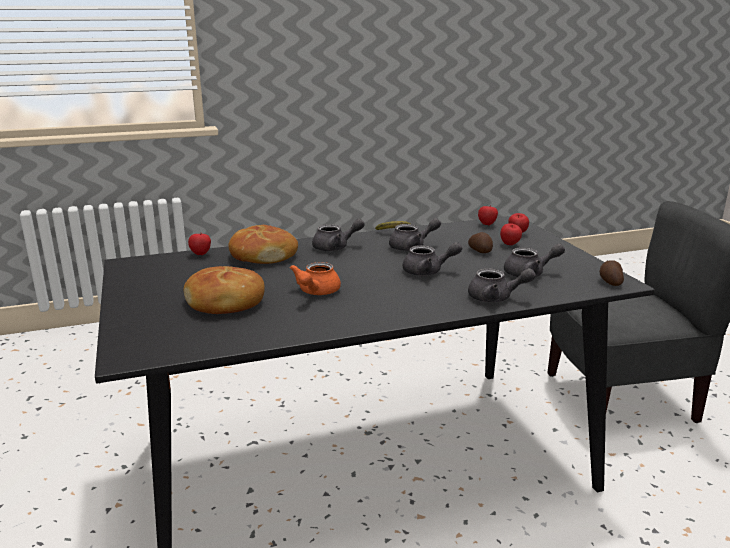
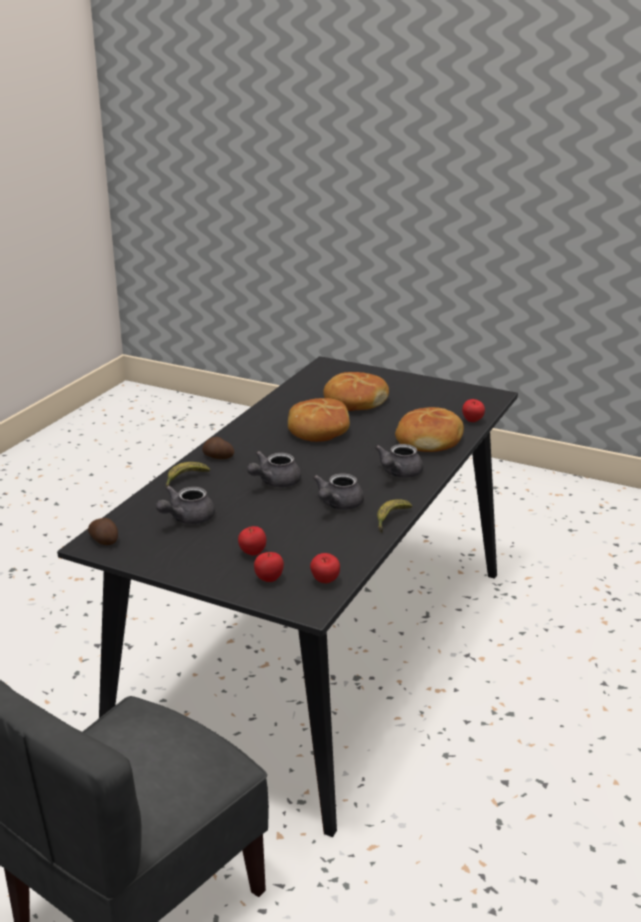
camera: 135 degrees right, 5 degrees up
(316, 292) = (318, 430): orange teapot -> bread
(480, 251) = (269, 530): potato -> potato (218, 457)
(496, 298) = (185, 479): grey teapot -> banana

